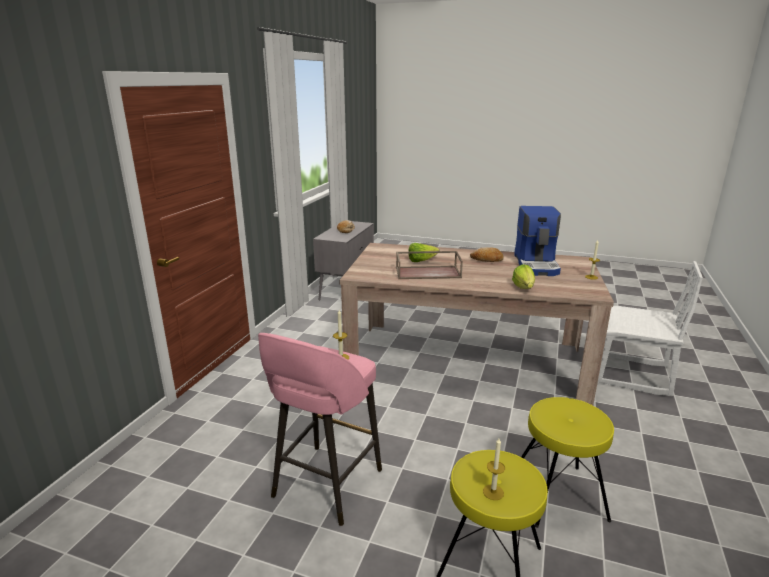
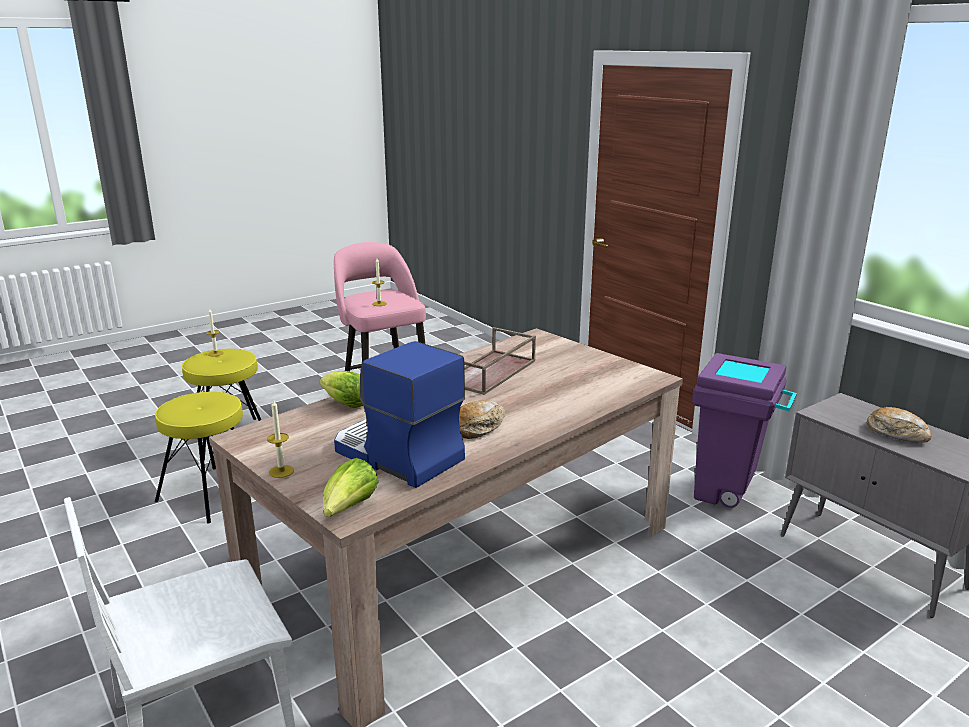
camera: 125 degrees right, 0 degrees up
(321, 318) = (729, 494): none -> purple trash can
(421, 261) = (541, 383): lettuce -> lettuce (349, 508)

